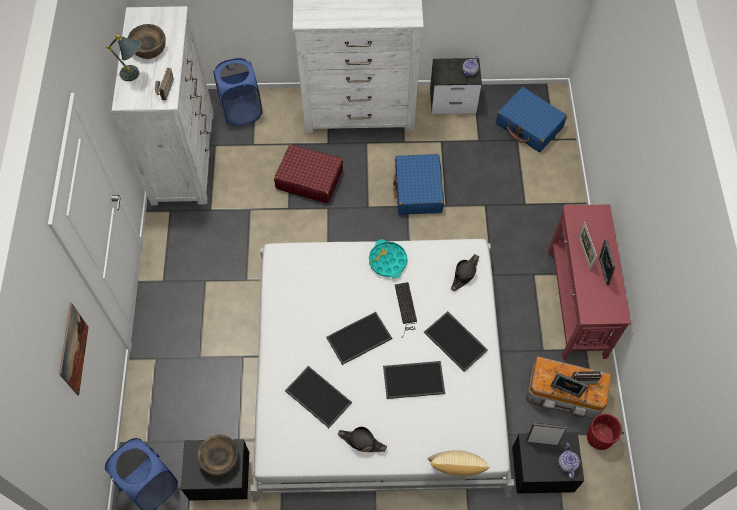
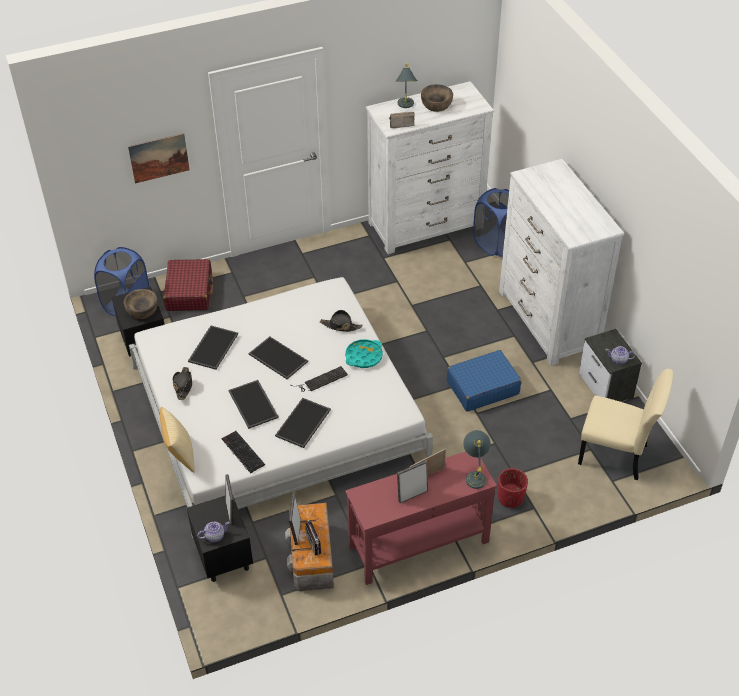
camera: 70 degrees right, 15 degrees down
(309, 179) = (450, 309): red suitcase -> red suitcase (189, 292)
(464, 274) = (376, 412): black hat -> black hat (340, 326)
(472, 408) = (242, 452): none -> keyboard
(529, 125) = (616, 455): blue suitcase -> beige chair
(593, 215) = (475, 474): none -> grey table lamp
(599, 437) = (277, 597): red planter -> red planter (510, 498)

